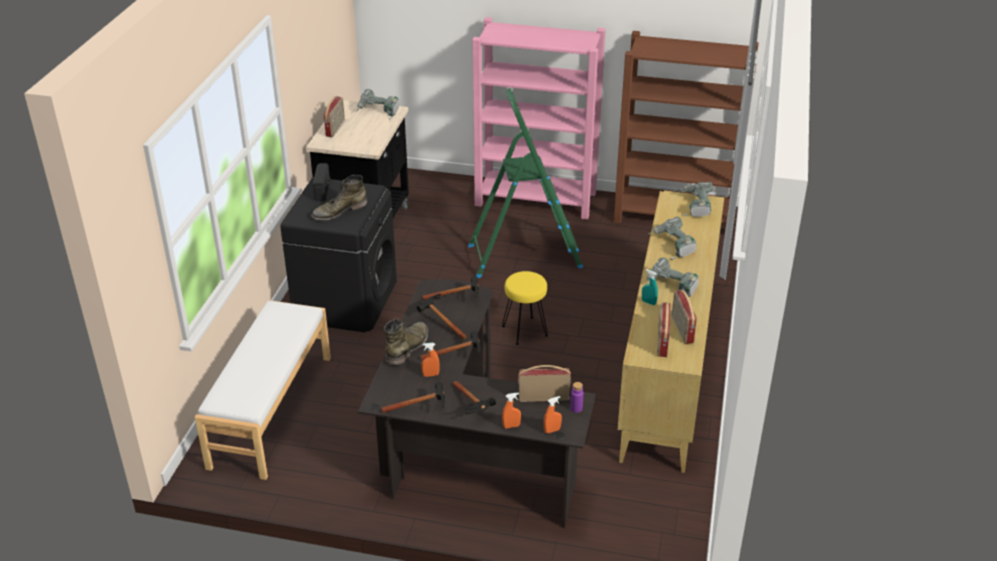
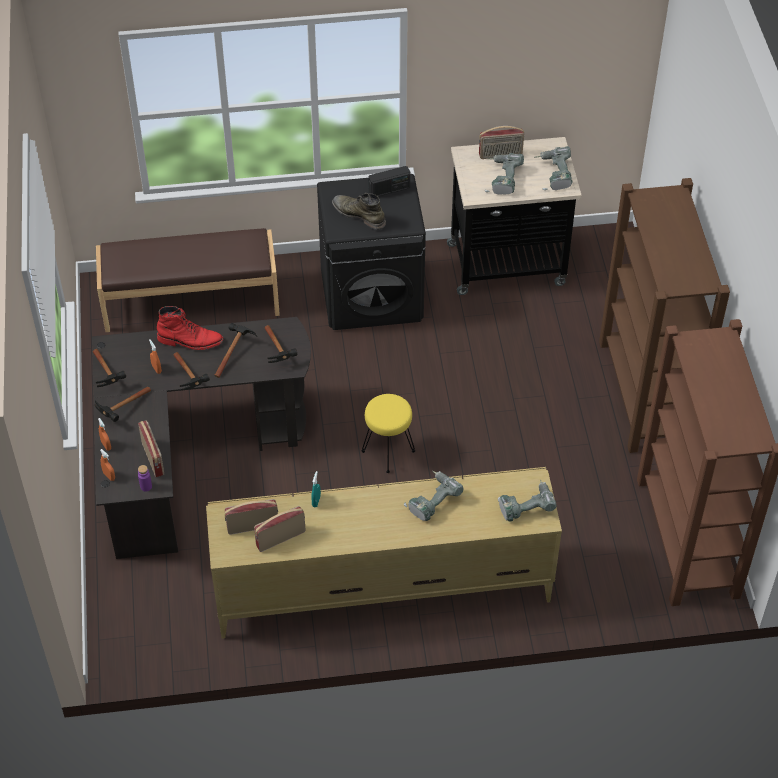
camera: 70 degrees right, 15 degrees up
(270, 410) = (191, 301): white bench -> brown bench
(408, 347) = (190, 341): green boot -> red boot
(525, 256) = (522, 415): green step ladder -> none
(536, 199) = (646, 393): pink bookcase -> brown bookcase
(670, 288) = (349, 515): power drill -> power drill (502, 179)

